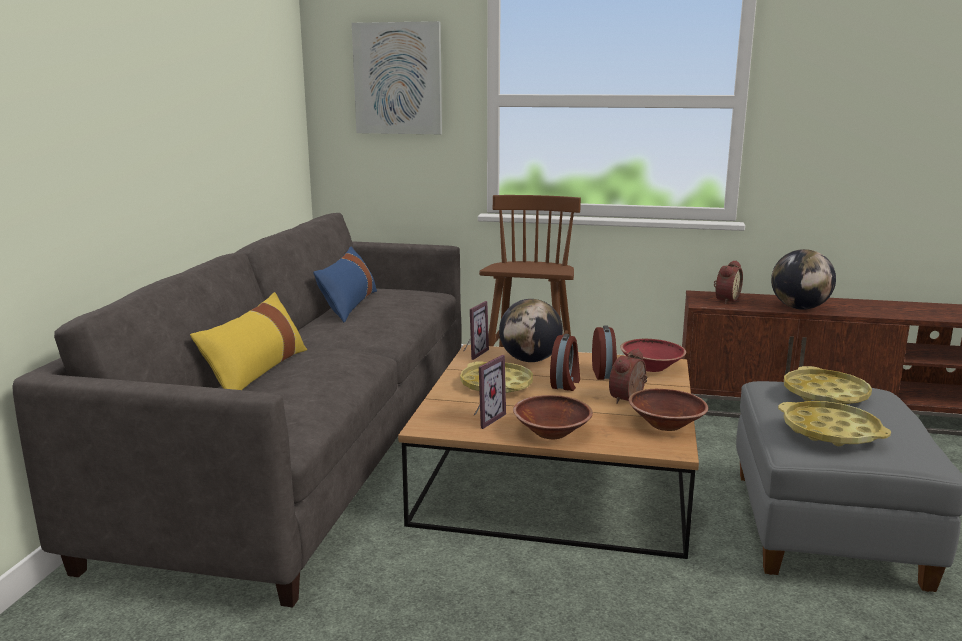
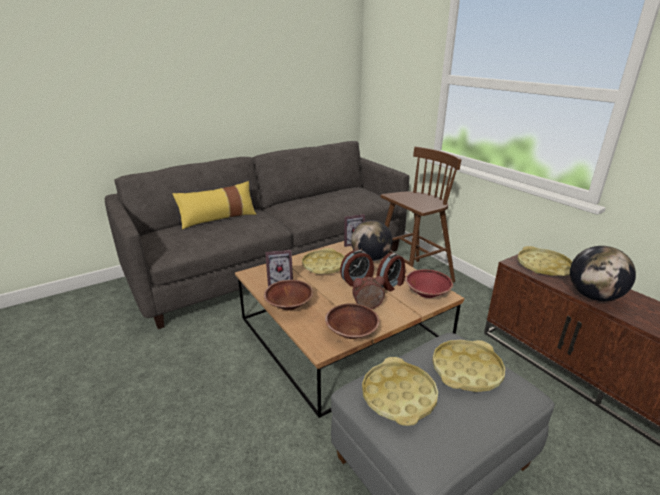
camera: 45 degrees right, 10 degrees up
(349, 305) = (324, 195): blue pillow -> none
(398, 79) = (400, 60): picture -> none
(725, 300) = (543, 266): alarm clock -> yellow tray

